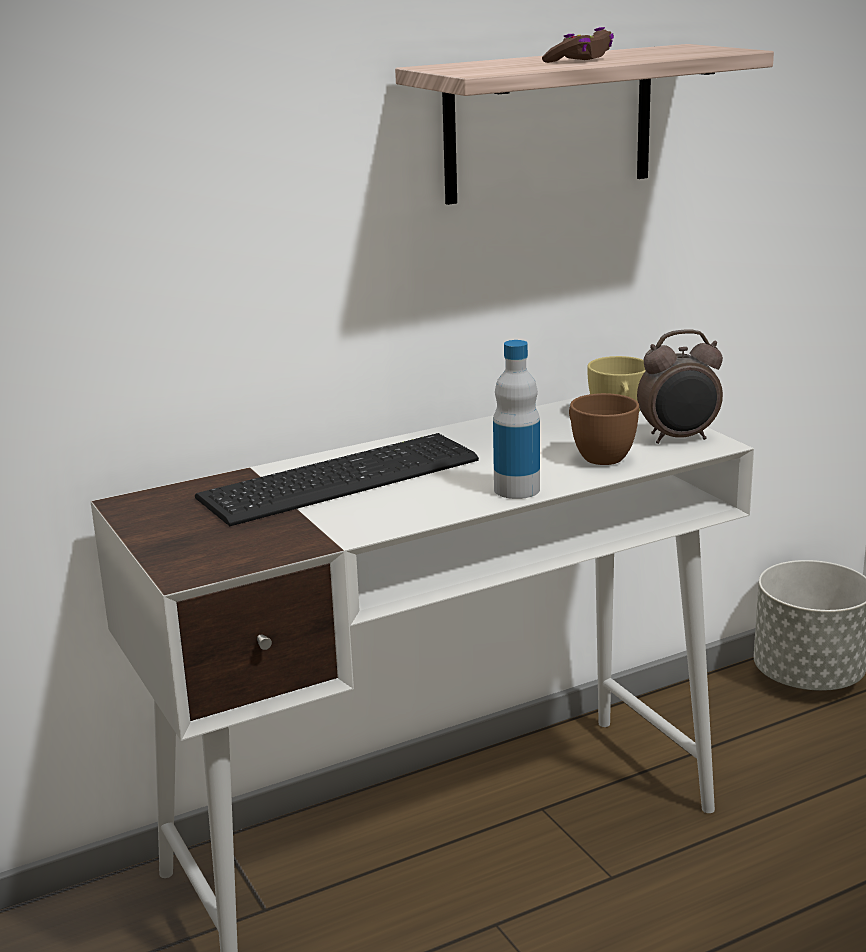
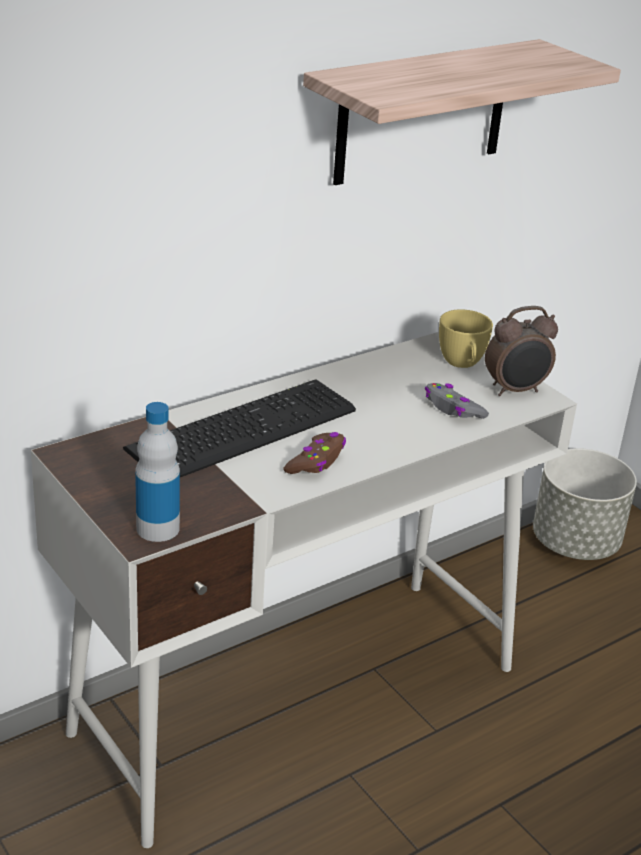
camera: 10 degrees left, 10 degrees up
(517, 489) = (394, 446): bottle -> bottle (158, 528)
(580, 59) = (463, 74): brown game controller -> brown game controller (316, 461)
(597, 456) = (453, 409): brown cup -> grey game controller

